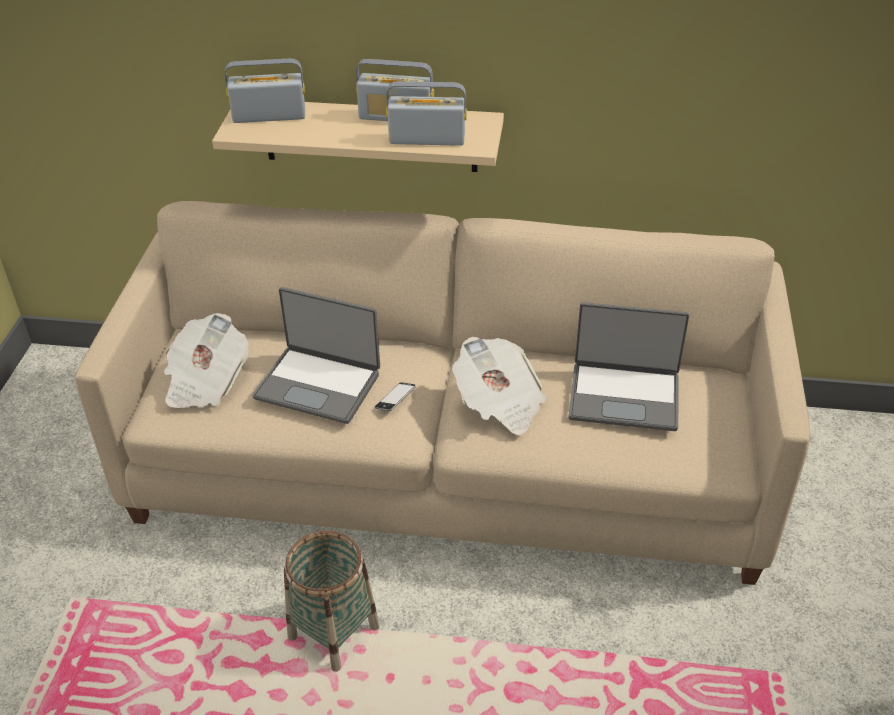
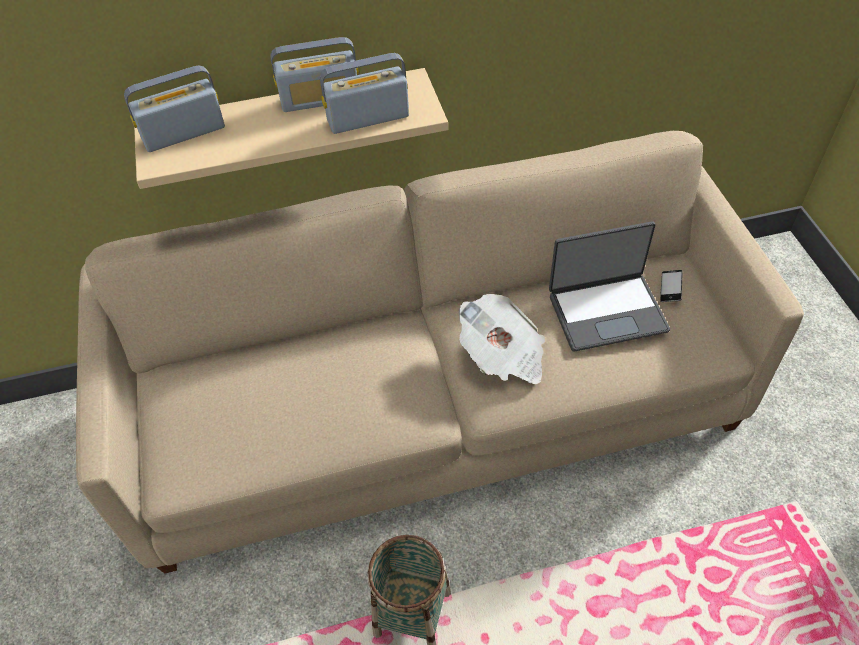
camera: 20 degrees left, 10 degrees up
(206, 381) = (204, 425): newspaper -> none
(319, 384) = (323, 392): laptop -> none
(395, 399) = (405, 384): phone -> phone (670, 288)

